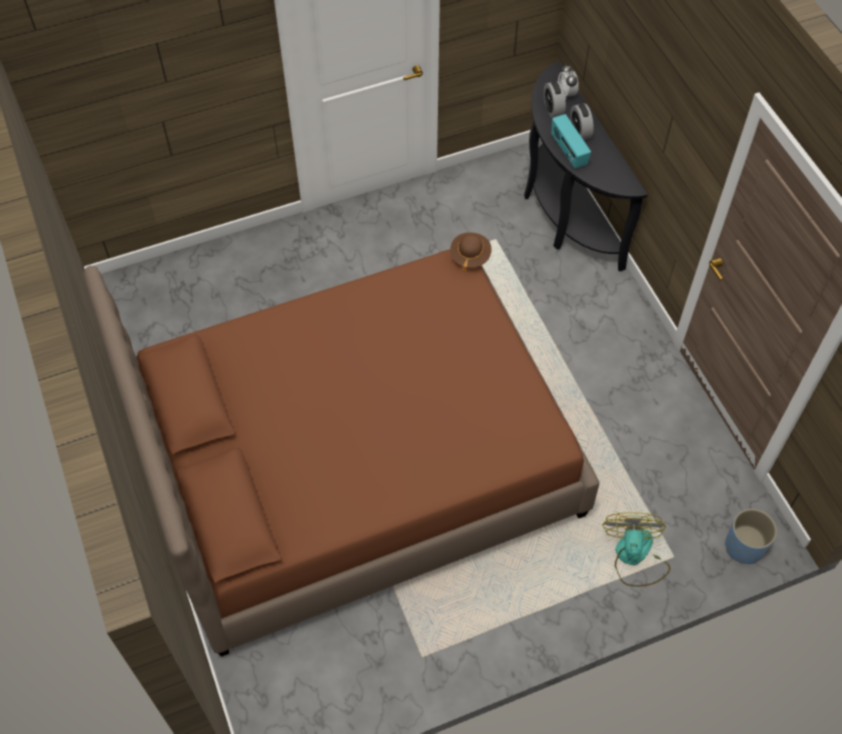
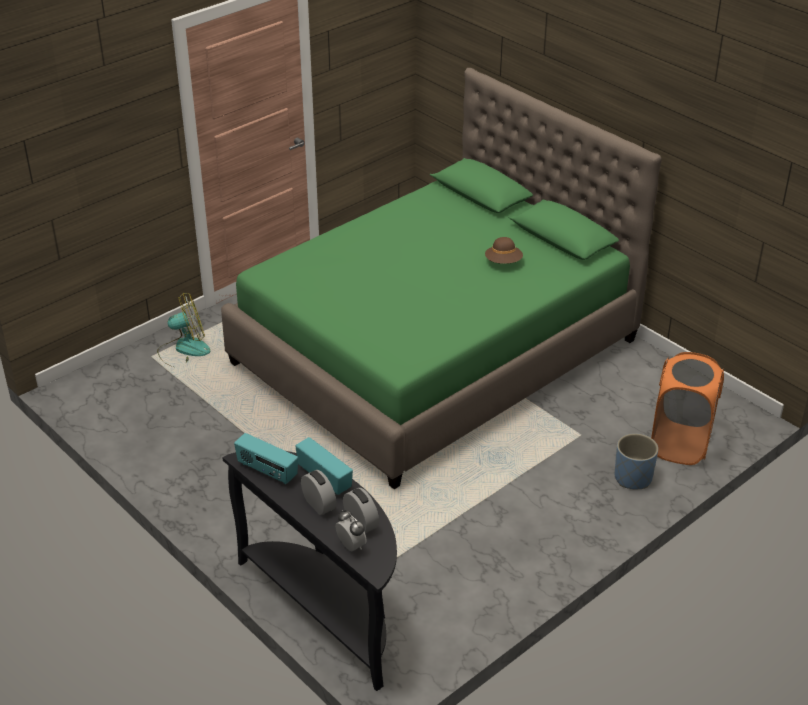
camera: 160 degrees right, 20 degrees down
(198, 274) = (680, 444): none -> orange laundry basket
(357, 463) = (435, 351): brown bed -> green bed
(470, 256) = (390, 374): brown hat -> brown hat (503, 262)
(613, 170) = (267, 471): none -> radio
(634, 557) = (184, 350): fan -> fan turned 90 degrees counterclockwise
(744, 546) = (91, 375): blue planter -> blue planter (632, 478)

